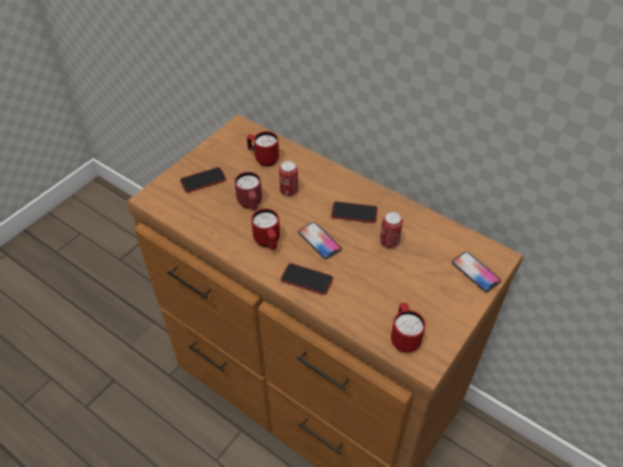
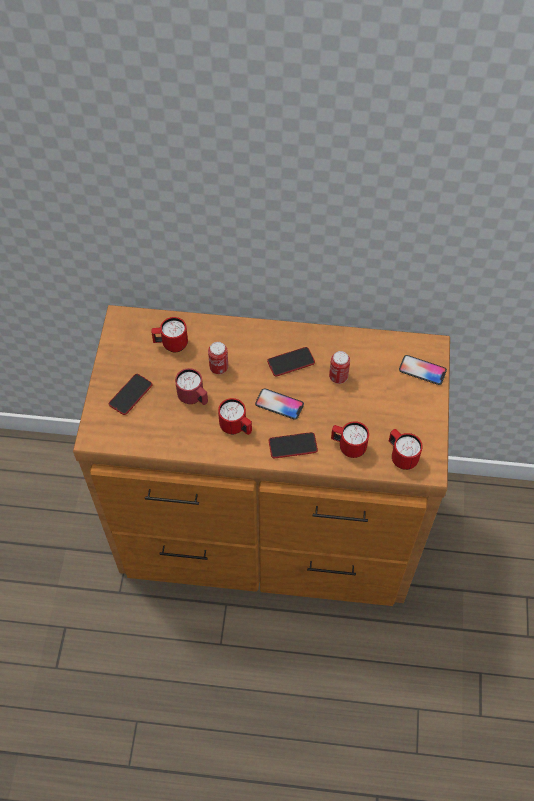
camera: 30 degrees left, 10 degrees up
(357, 304) = (348, 447): none -> red mug

